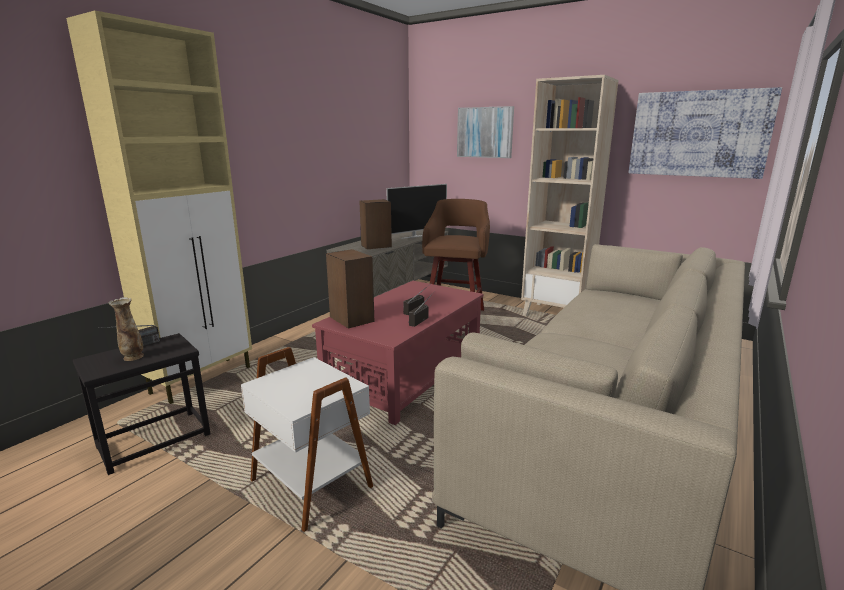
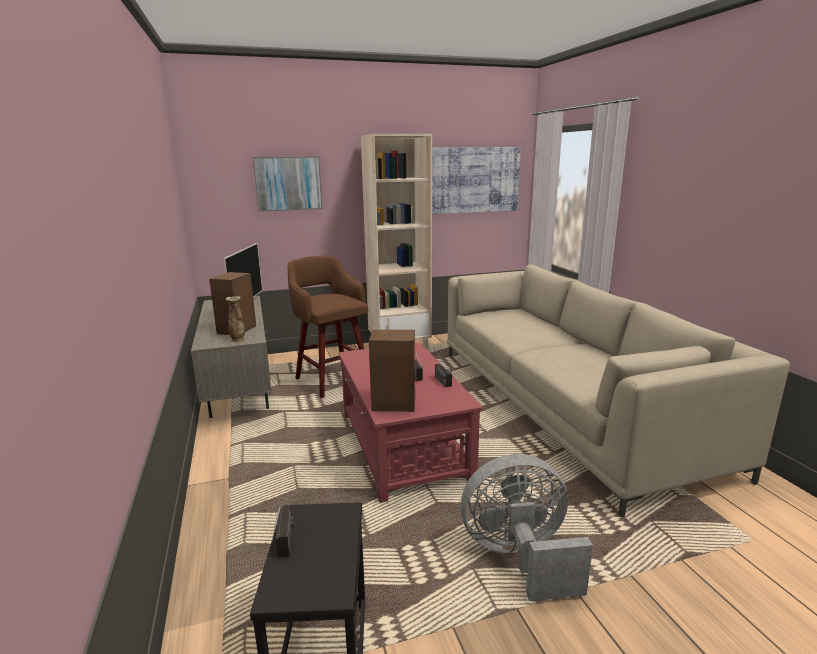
camera: 50 degrees left, 0 degrees up
(133, 357) = (319, 554): vase -> vase (238, 340)
(203, 379) = (217, 575): beige cabinet -> none
(313, 482) = (519, 558): white side table -> grey fan

